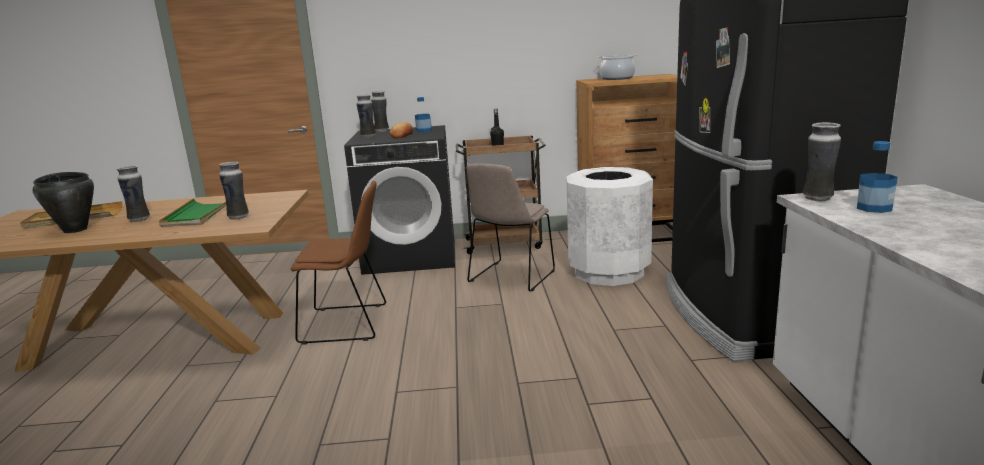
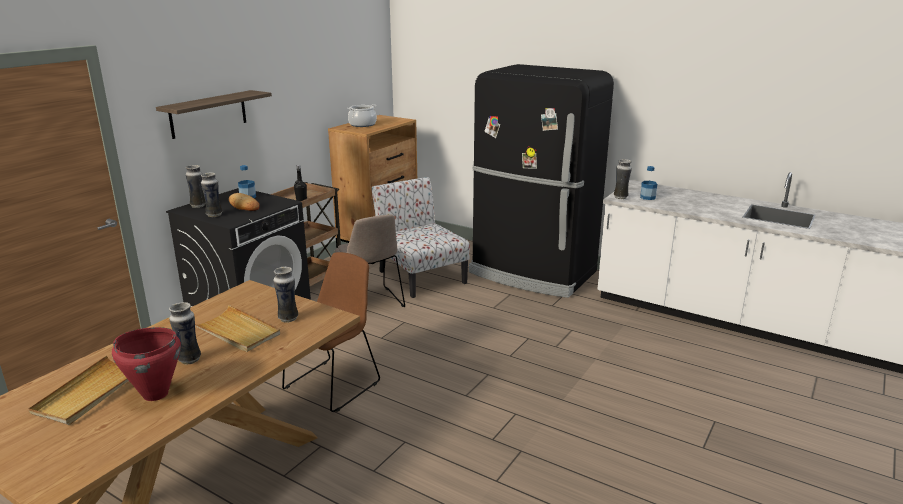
camera: 55 degrees left, 5 degrees up
(76, 230) = (155, 394): black cooking pot -> red cooking pot
(199, 214) = (237, 332): green tray -> beige tray
(413, 45) = (208, 114): none -> shelf
(608, 272) = (420, 276): white trash can -> chair

